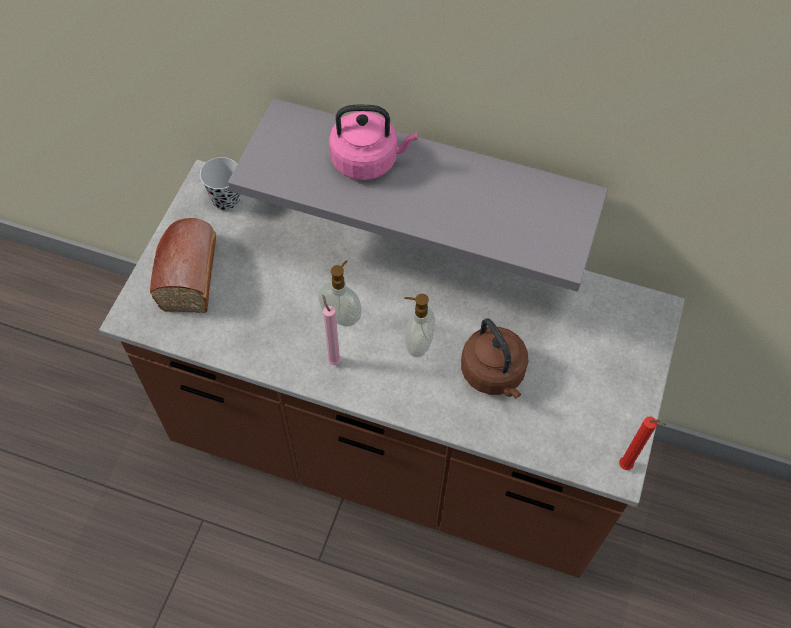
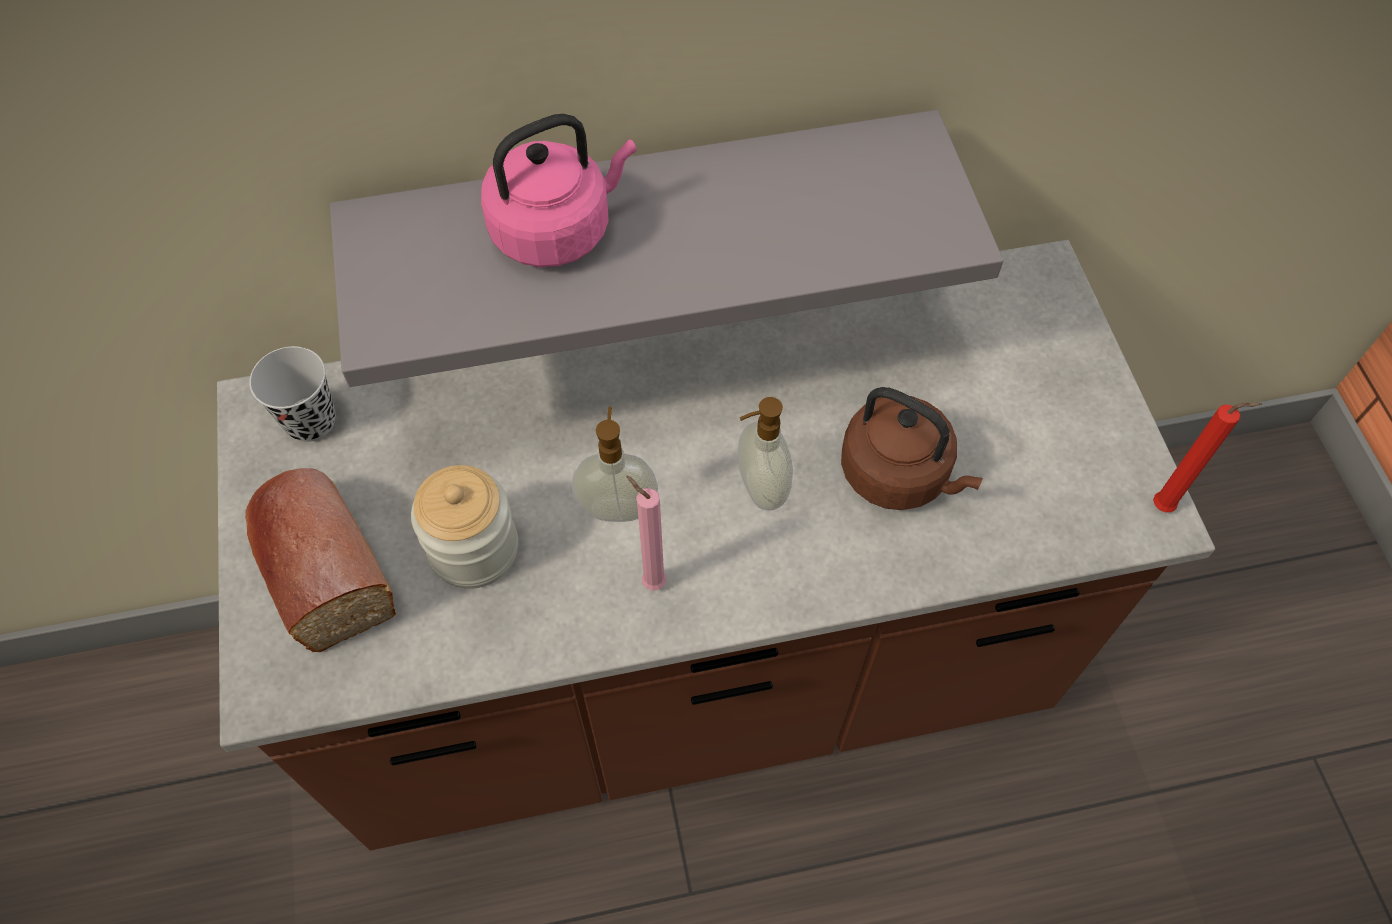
camera: 30 degrees left, 0 degrees up
(261, 300) = (474, 549): none -> jar

